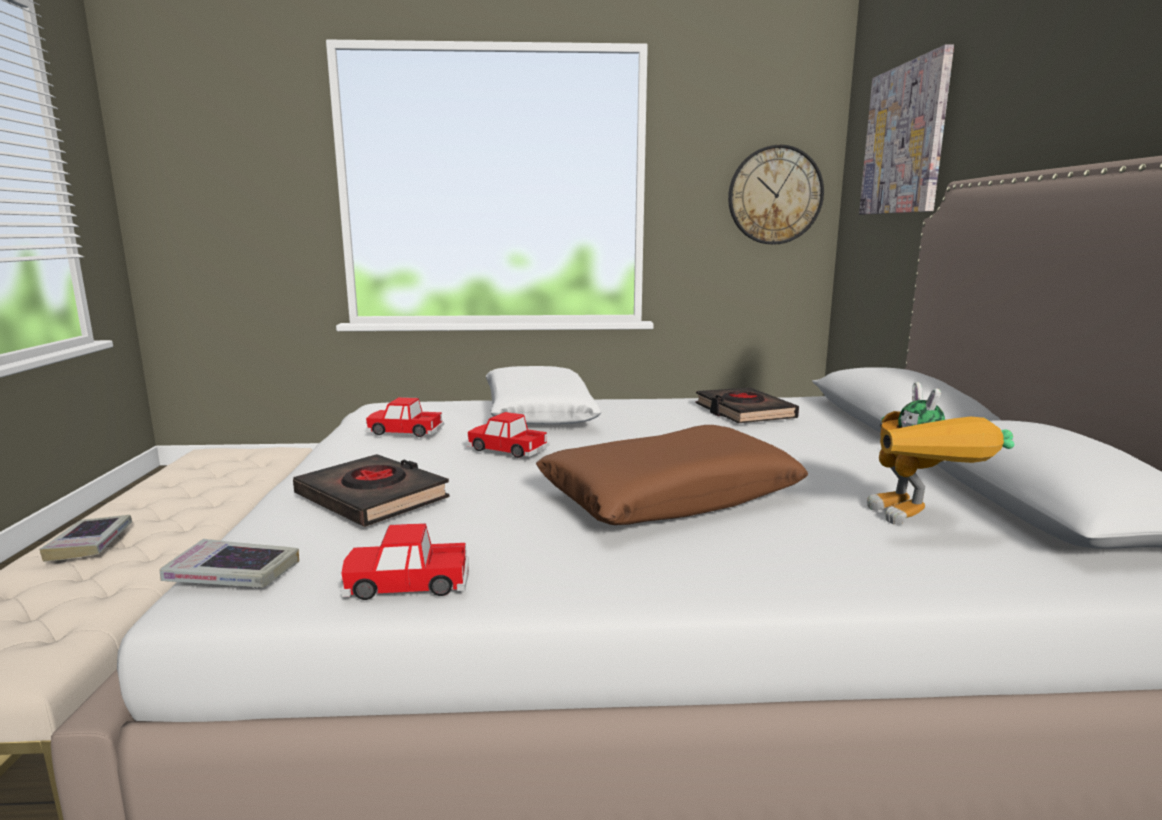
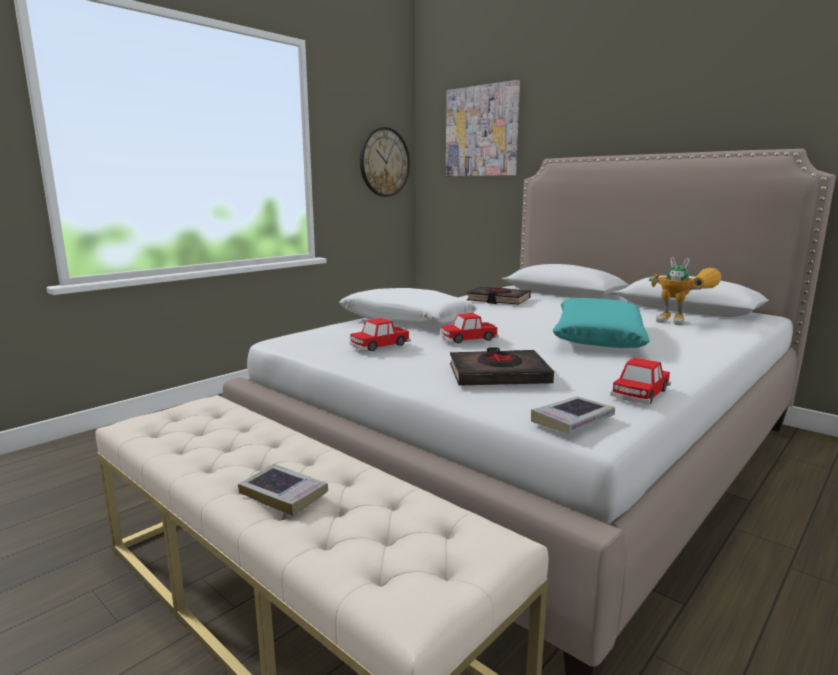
camera: 45 degrees left, 0 degrees up
(669, 496) = (597, 337): brown pillow -> turquoise pillow

